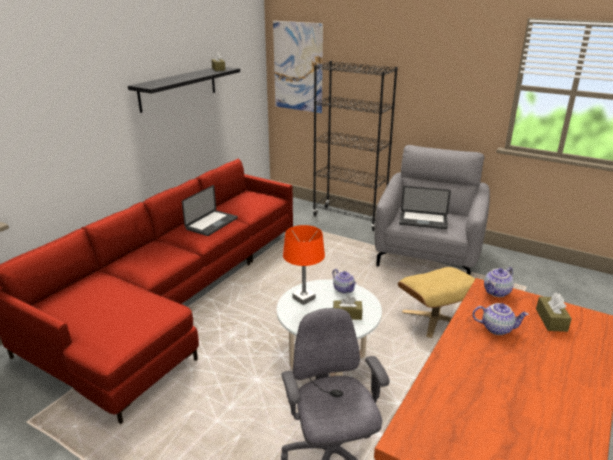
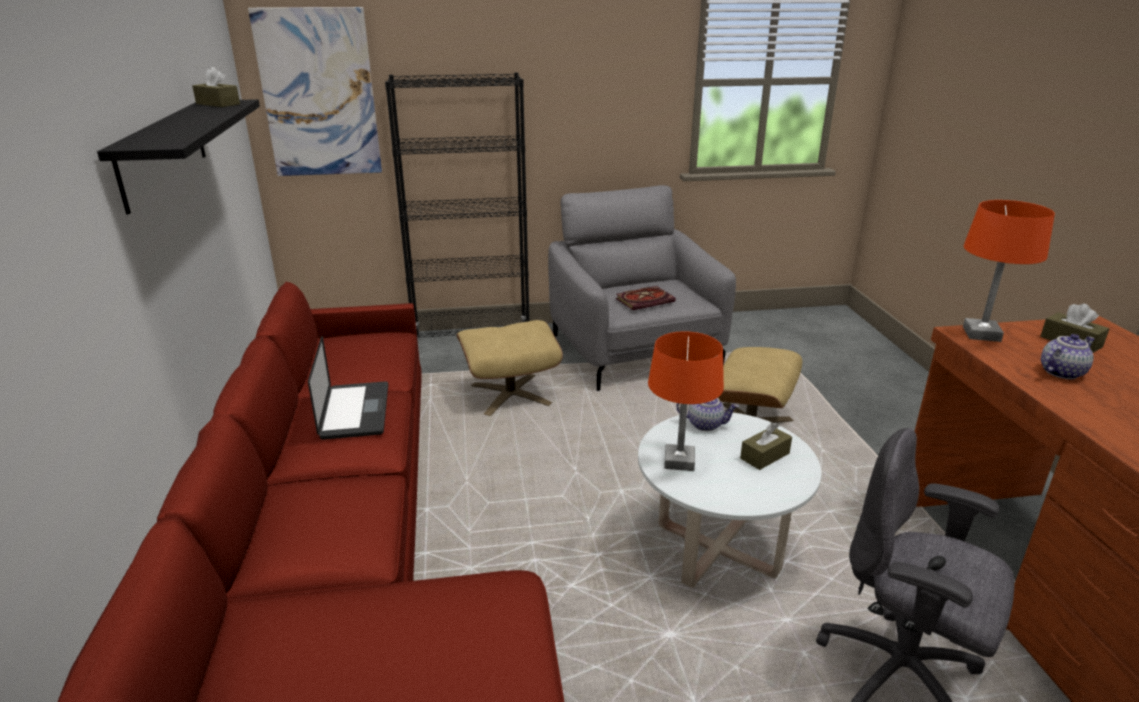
camera: 40 degrees left, 0 degrees up
(332, 251) = (510, 394): none -> beige ottoman
(423, 221) = (645, 300): laptop -> book
(497, 292) = (981, 334): teapot -> orange table lamp

